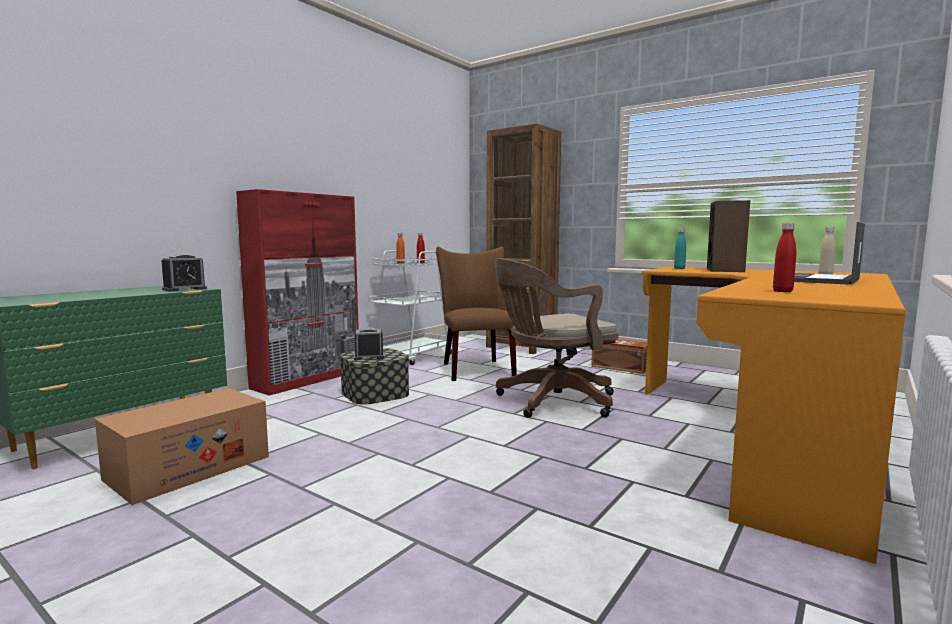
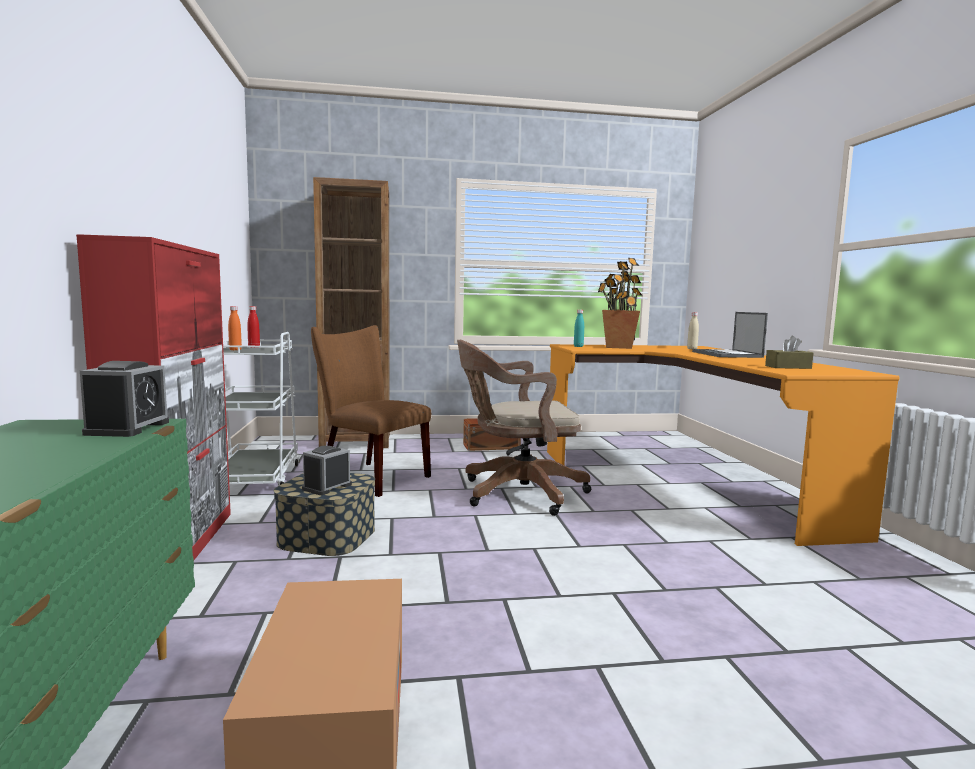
camera: 45 degrees left, 0 degrees up
(551, 401) = (516, 493): brown office chair -> brown office chair turned 60 degrees clockwise
(725, 270) = (618, 347): speaker -> potted plant
(782, 291) = (788, 367): red bottle -> brown tissue box

